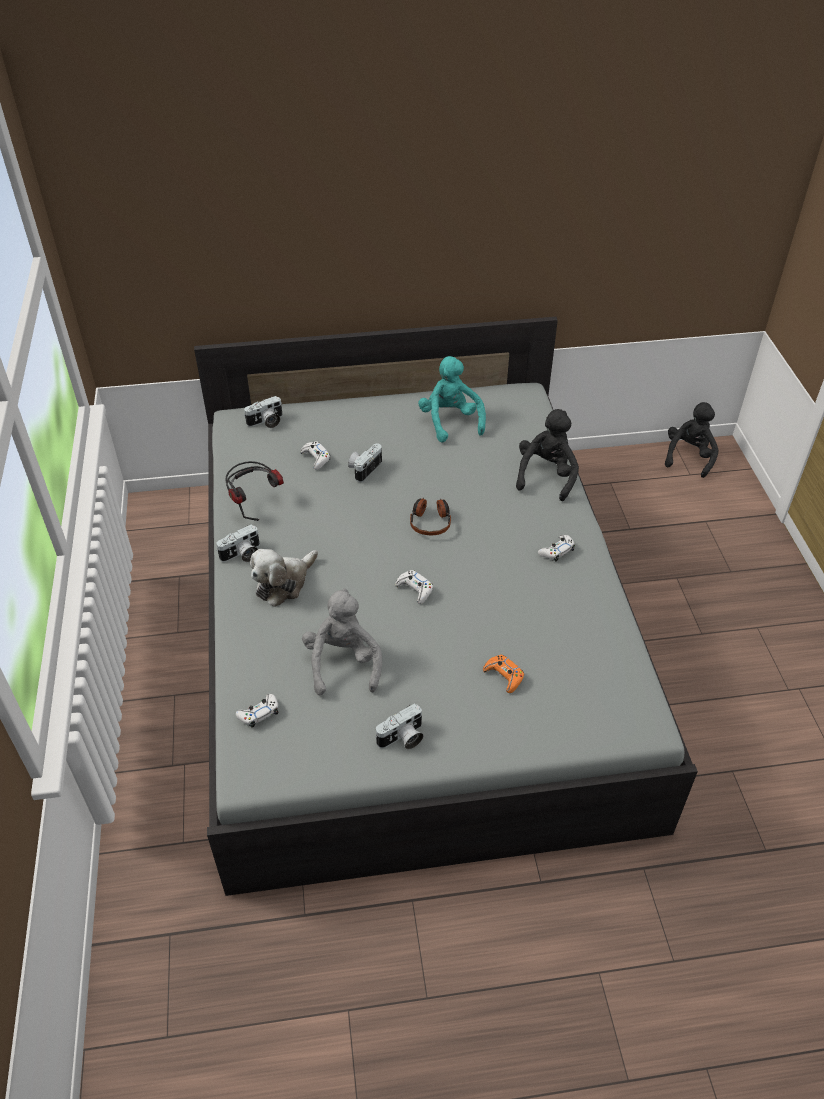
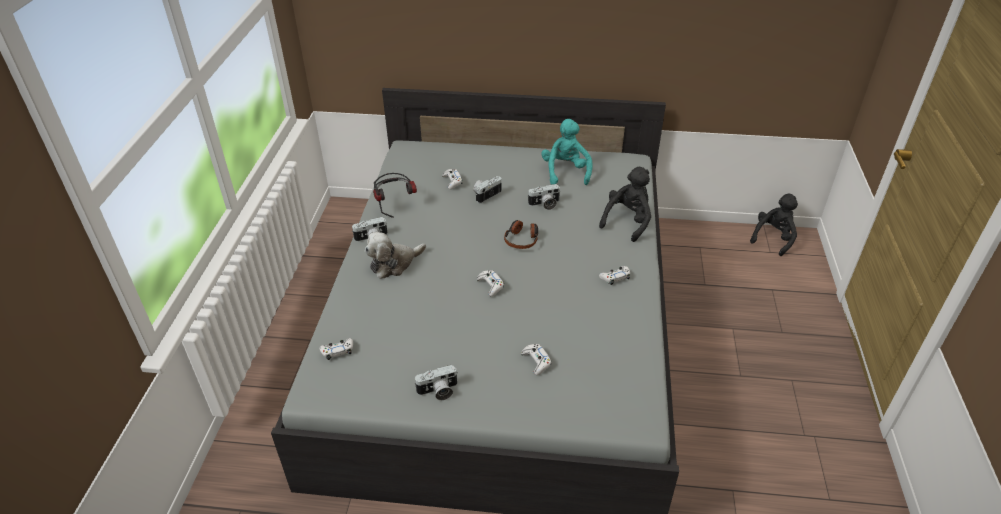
camera: 15 degrees right, 5 degrees down
(266, 422) = (426, 152): camera -> camera (544, 204)
(343, 663) = (415, 327): grey plush toy -> none
(504, 676) = (536, 361): orange game controller -> white game controller

